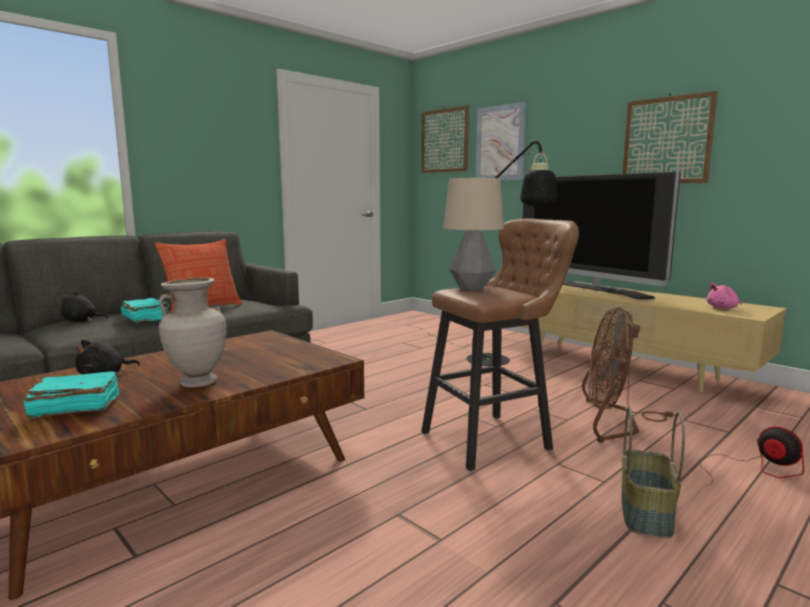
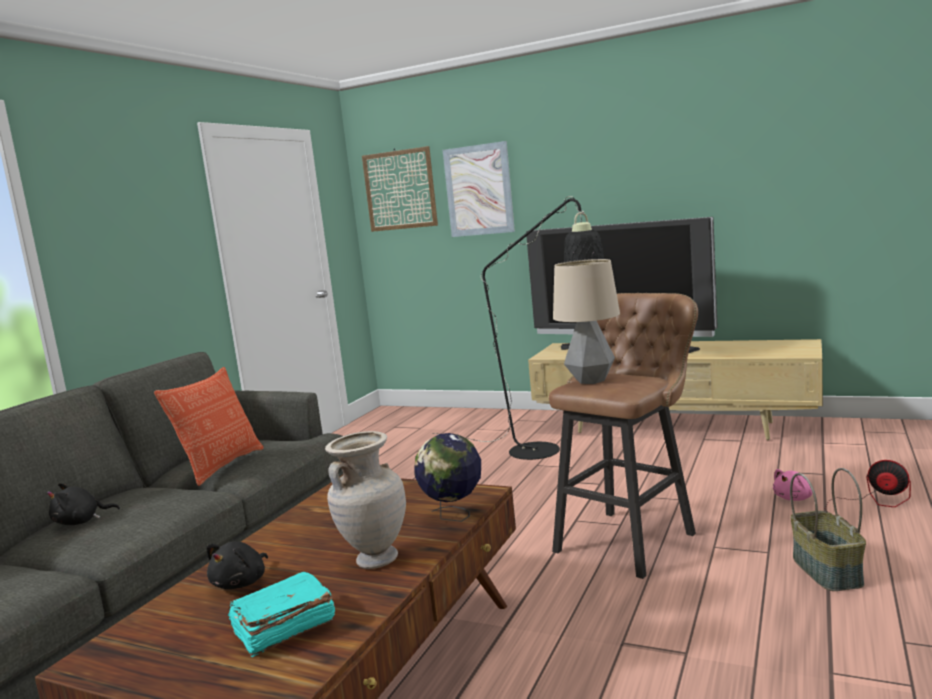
camera: 20 degrees left, 0 degrees up
(146, 319) = (172, 497): turquoise book -> none
(291, 369) = (453, 516): none -> globe
(615, 420) = (721, 487): brown fan -> none
(667, 139) = (678, 178): picture -> none
(723, 308) = (772, 350): pink plush toy -> pink plush toy (794, 498)

